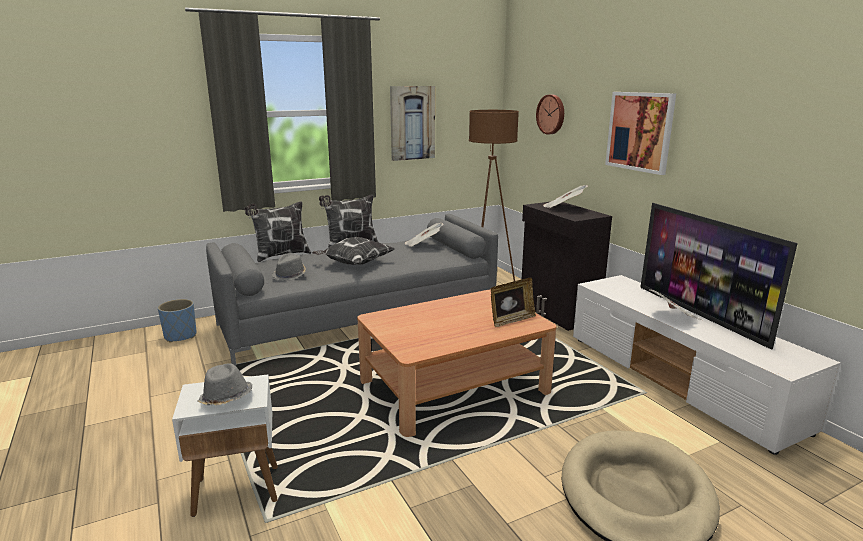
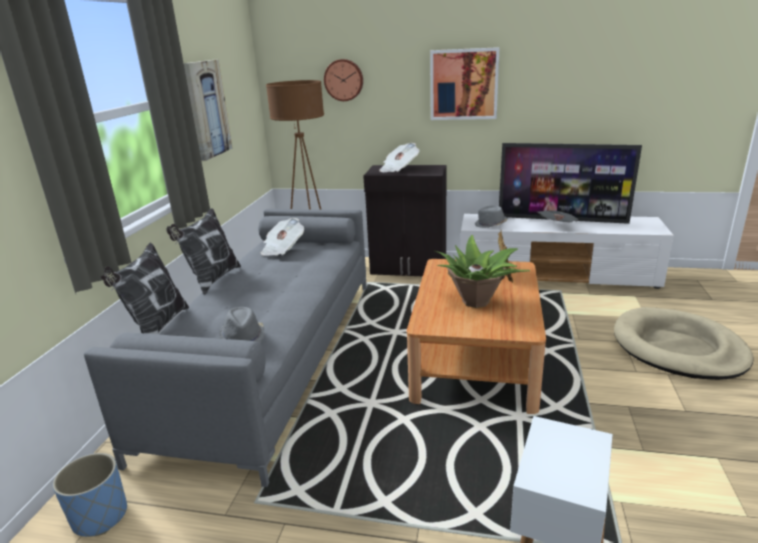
camera: 50 degrees left, 5 degrees up
(226, 399) = (578, 458): grey hat -> grey hat (490, 225)
(354, 264) = (271, 294): pillow -> none
(440, 323) = (477, 301): none -> potted plant

